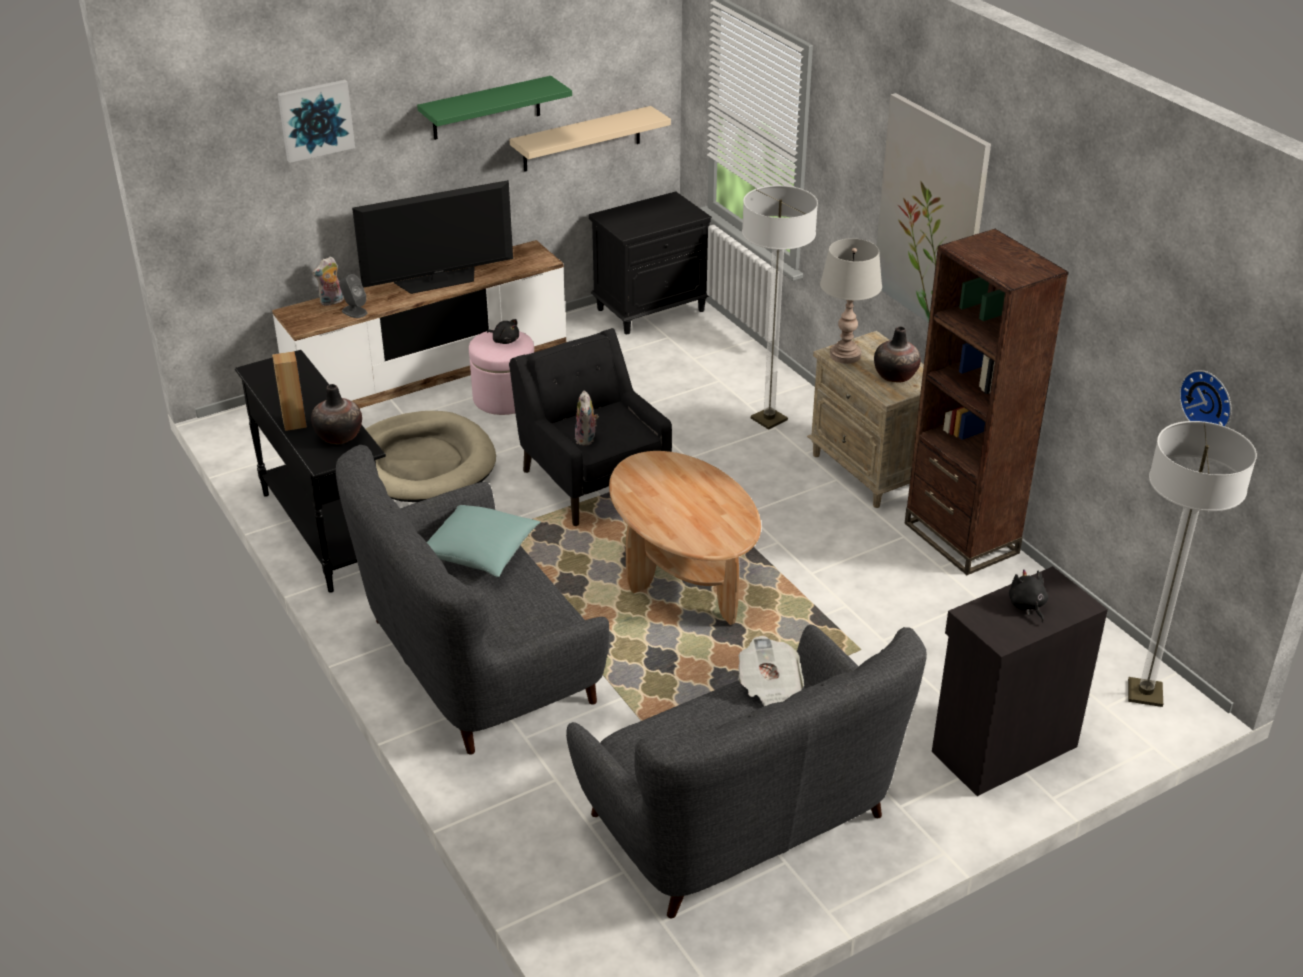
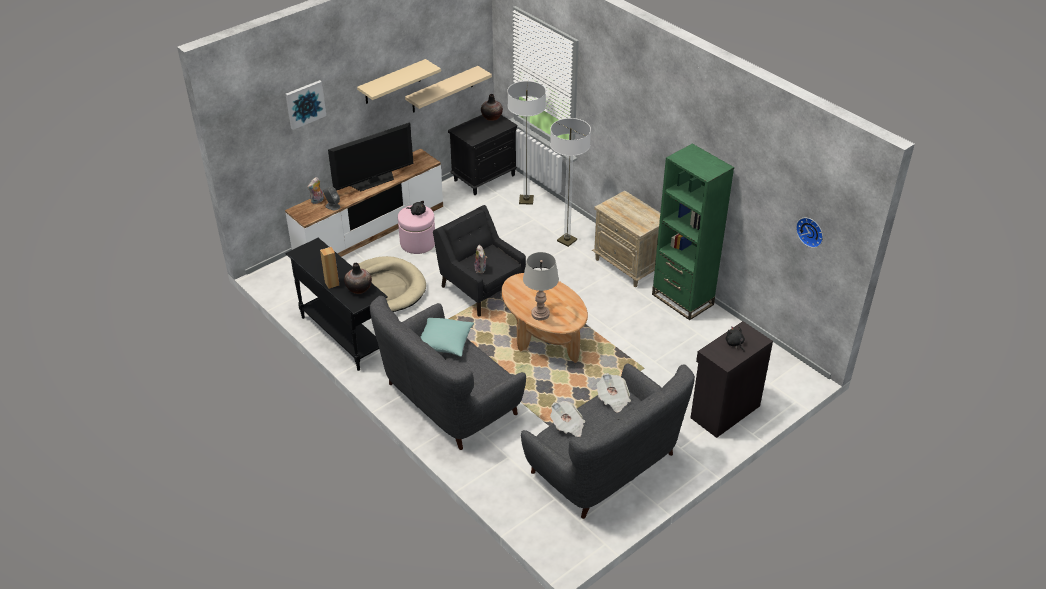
camera: 10 degrees left, 5 degrees up
(486, 108) = (392, 82): green shelf -> beige shelf
(667, 727) = (567, 426): none -> newspaper
(845, 355) = (611, 207): grey table lamp -> grey table lamp (540, 314)
(895, 375) = (640, 217): vase -> vase (491, 117)
(930, 218) = (654, 135): picture -> none
(961, 538) = (682, 299): brown bookcase -> green bookcase
(1145, 693) = (788, 374): floor lamp -> floor lamp (526, 200)

